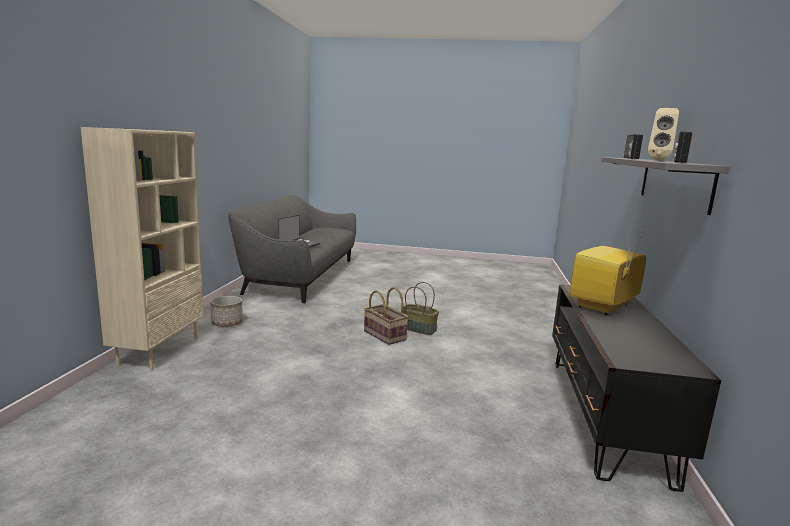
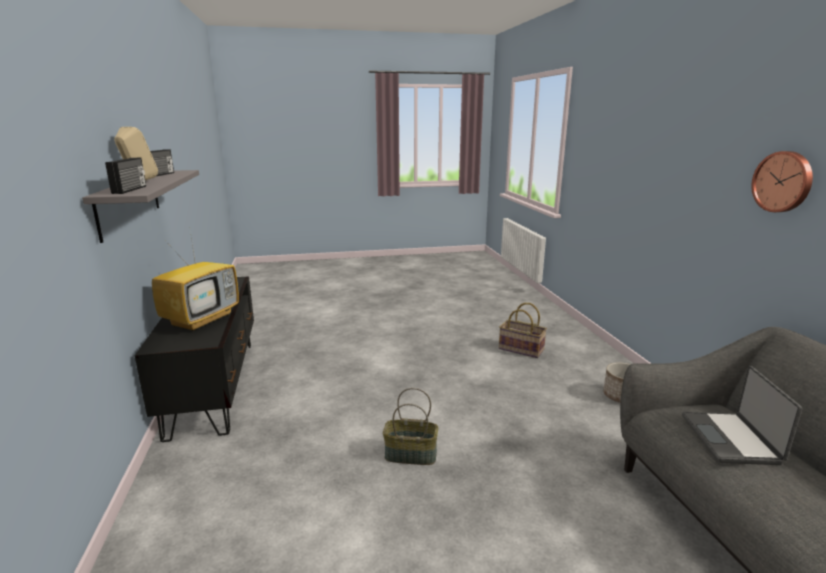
camera: 160 degrees right, 5 degrees up
(159, 351) = (598, 354): beige bookcase -> none
(207, 132) = (783, 182): none -> wall clock
(385, 335) = (442, 428): basket -> basket (520, 349)

